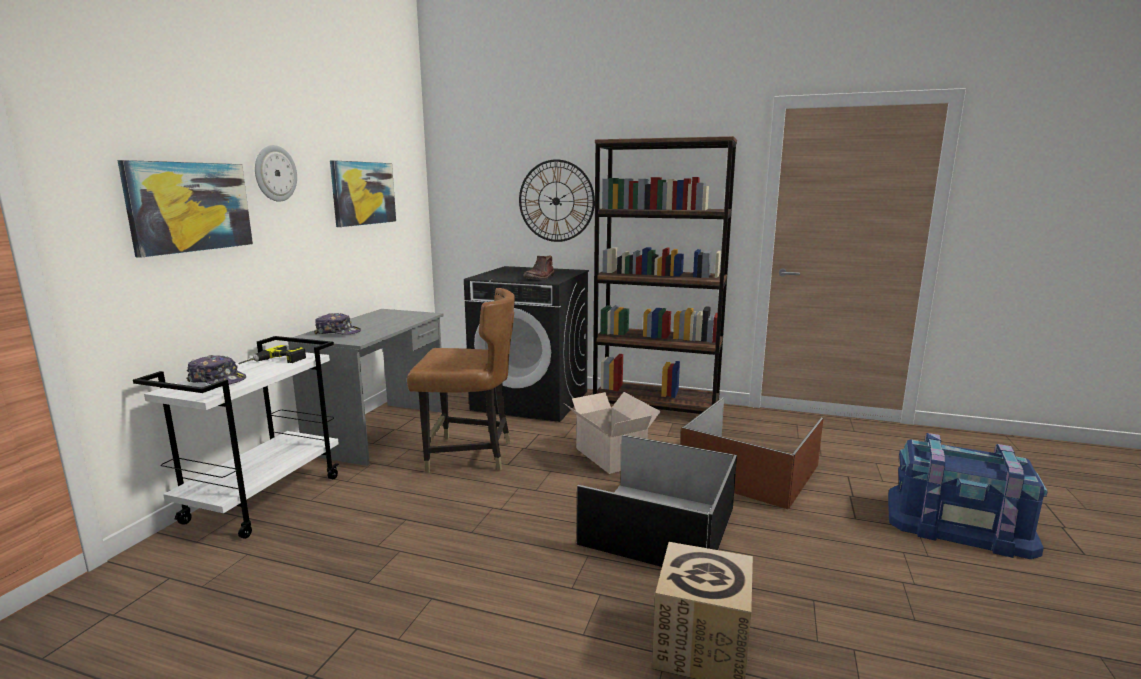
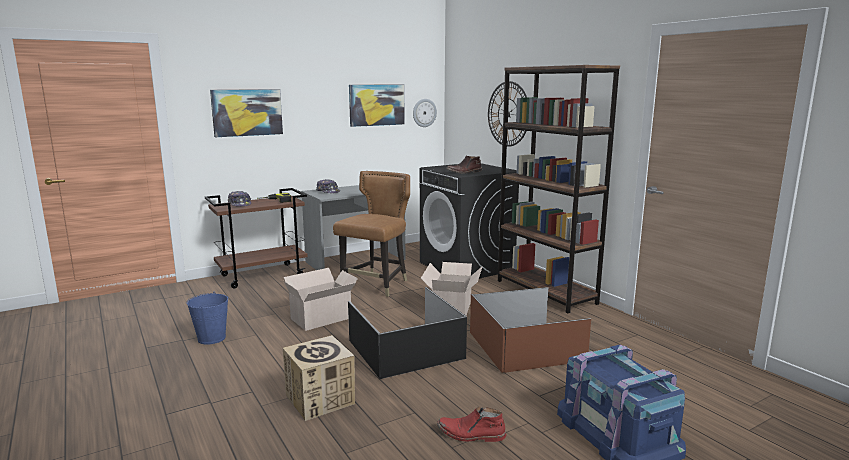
camera: 40 degrees right, 0 degrees up
(264, 498) = (263, 275): white cart -> brown cart
(275, 173) = (304, 93): wall clock -> wall clock (424, 113)
(365, 642) = (212, 338): none -> blue bucket
(469, 455) = (376, 285): brown chair -> brown chair turned 105 degrees counterclockwise
(485, 528) = (323, 318): none -> cardboard box
(897, 594) = (471, 434): none -> red boot

